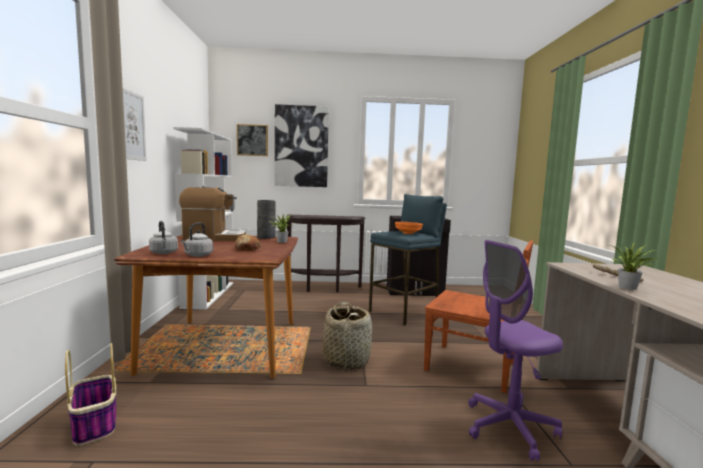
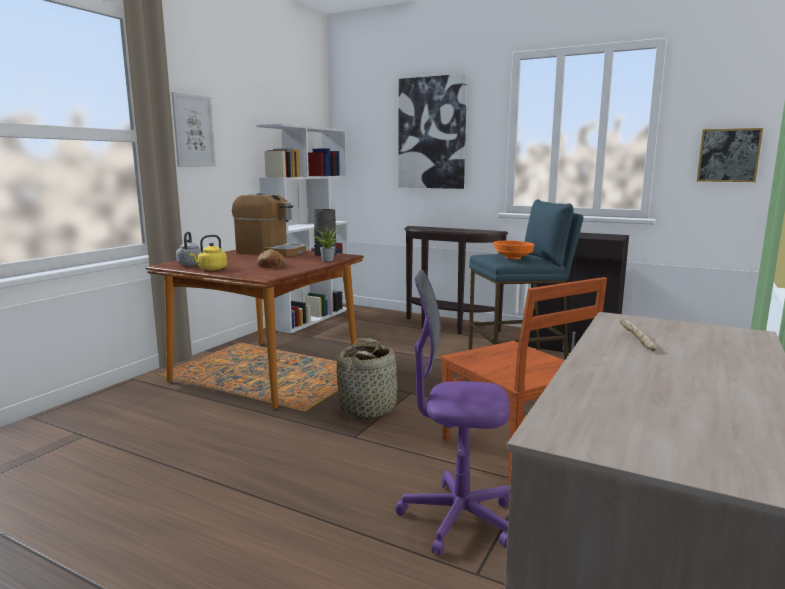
camera: 30 degrees right, 5 degrees up
(95, 425) = (109, 412): basket -> none
(197, 255) = (211, 269): grey kettle -> yellow kettle
(252, 140) = (374, 129): picture -> picture (728, 155)
(628, 288) = (596, 355): potted plant -> none

